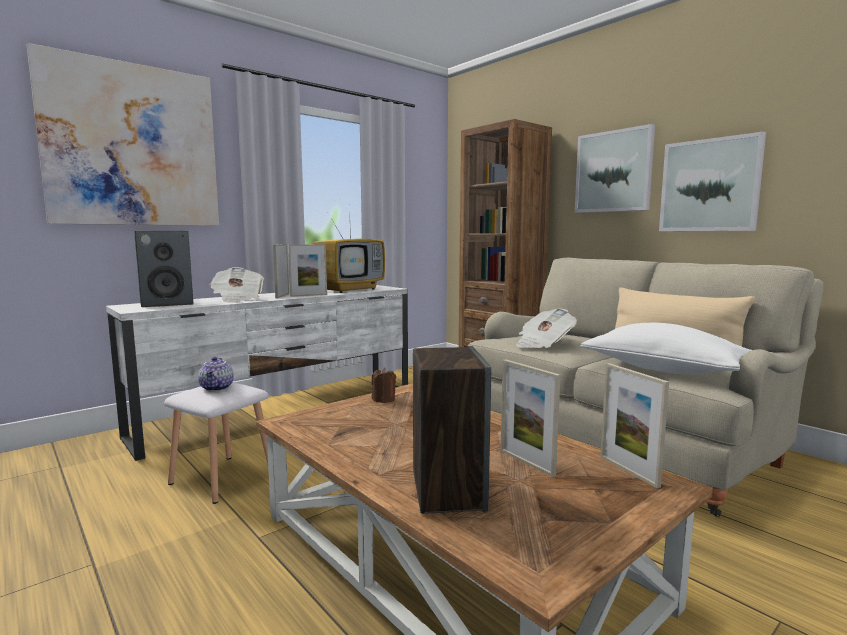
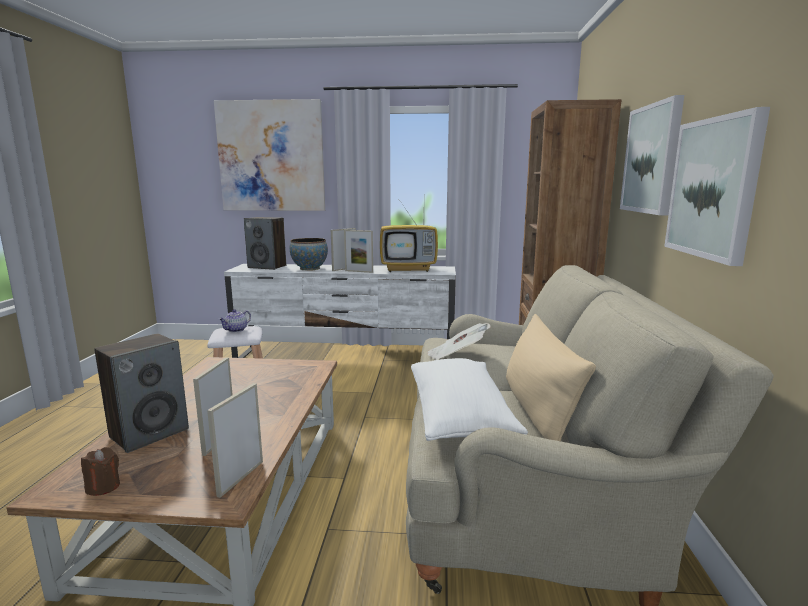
camera: 45 degrees right, 5 degrees up
(237, 299) = (309, 268): newspaper -> bowl
(383, 399) = (287, 366): brown candle -> brown candle (103, 487)

